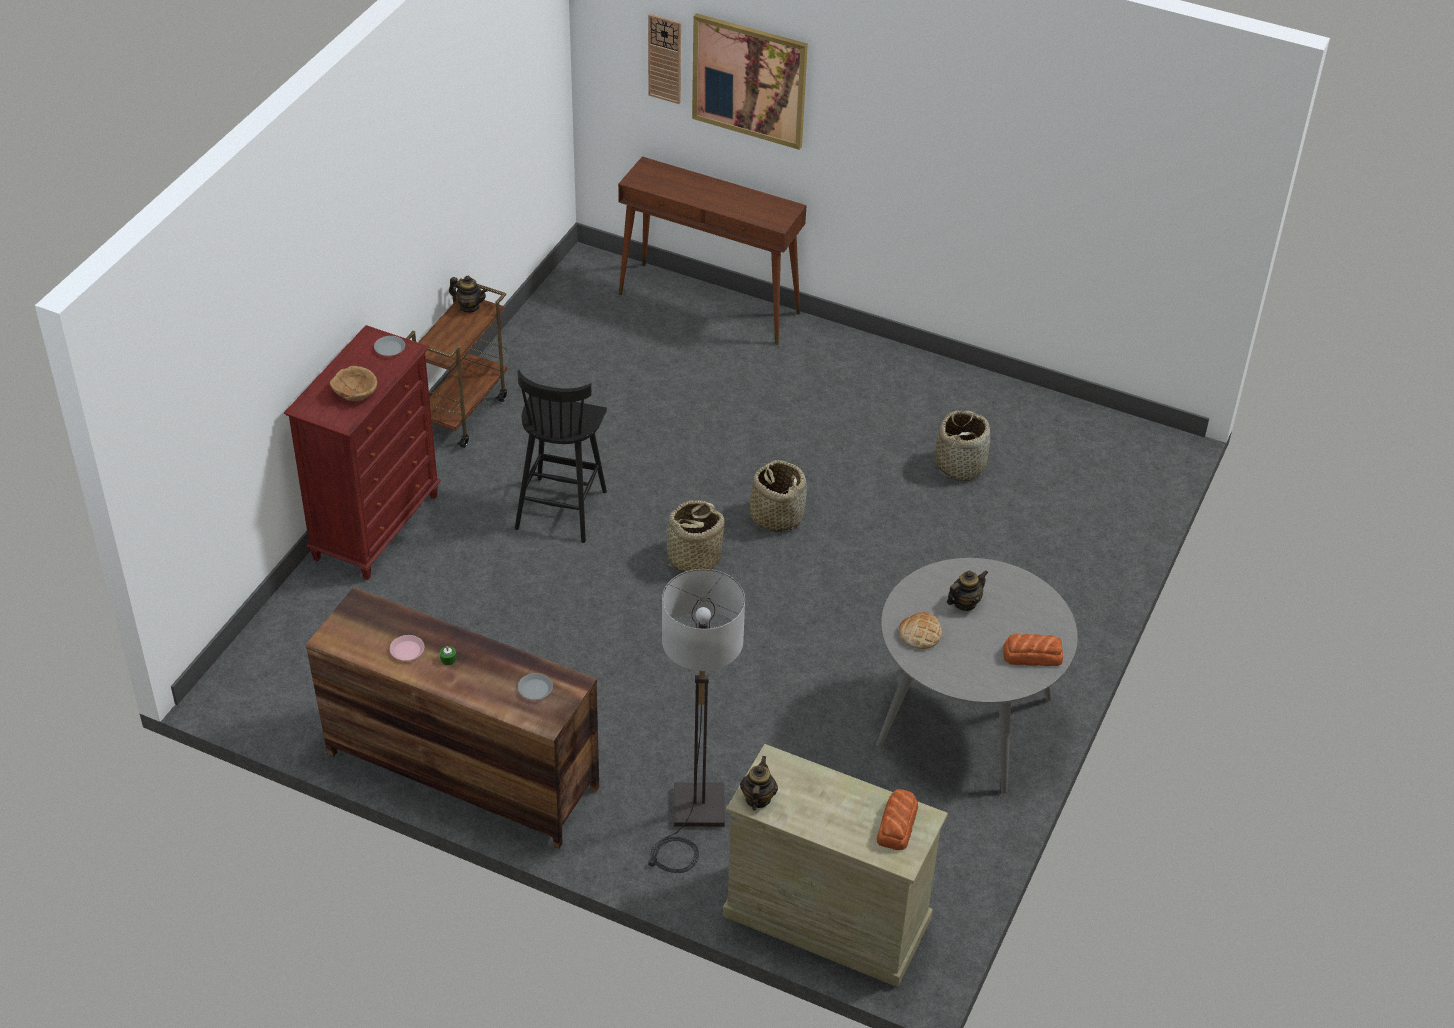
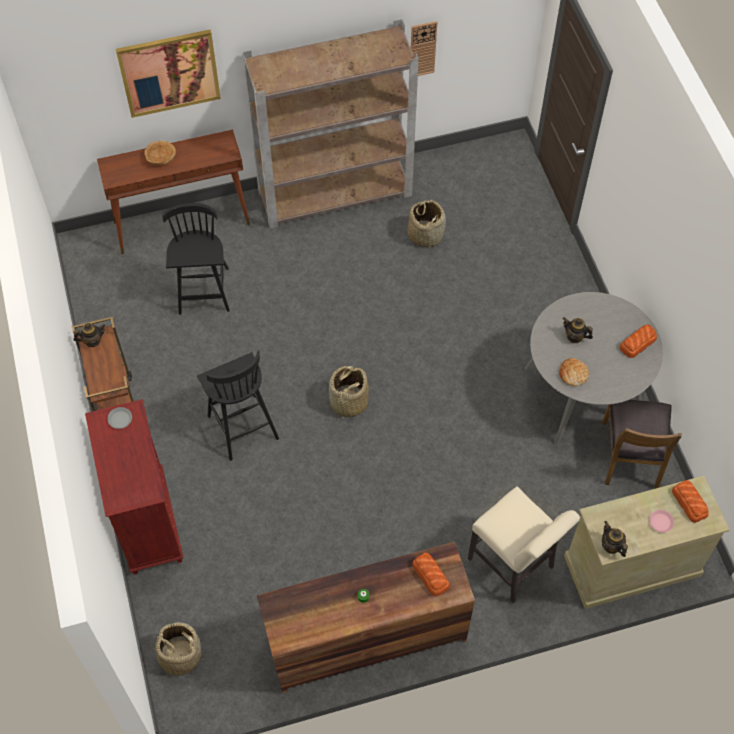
camera: 40 degrees left, 15 degrees up
(355, 392) = (134, 467): brown bowl -> brown bowl (160, 158)
(407, 650) = (335, 611): pink plate -> pink plate (661, 522)
(535, 689) = (430, 576): grey plate -> bread
(660, 374) = (204, 293): none -> black stool
(665, 58) = (97, 89): wall clock -> wall clock (422, 49)
(691, 821) = (513, 566): floor lamp -> beige stool
(776, 516) = (364, 340): basket -> basket (180, 655)
(903, 370) = (335, 193): none -> brown bookcase
(953, 817) = (631, 455): none -> brown chair
(964, 603) = (575, 336): teapot -> teapot turned 75 degrees counterclockwise

